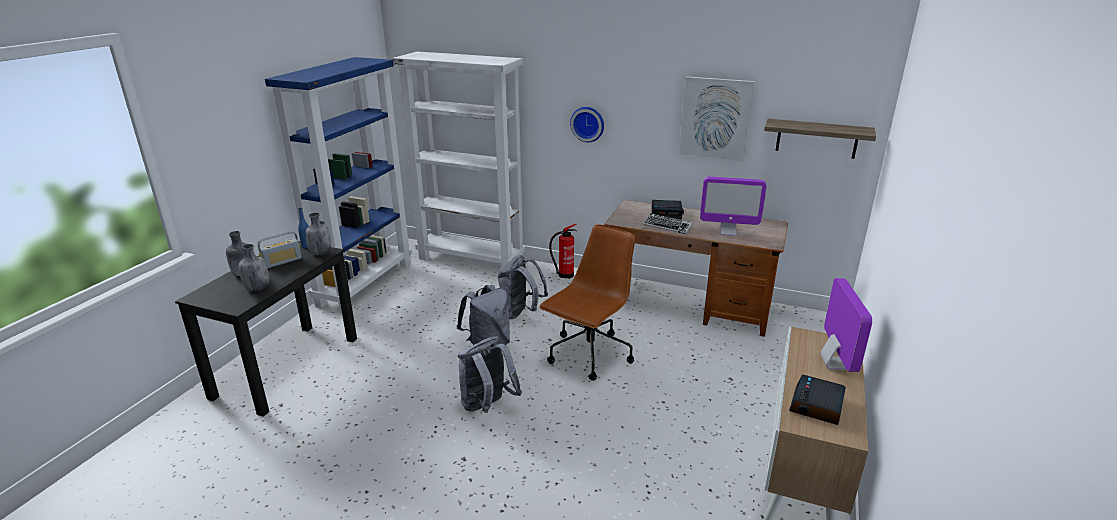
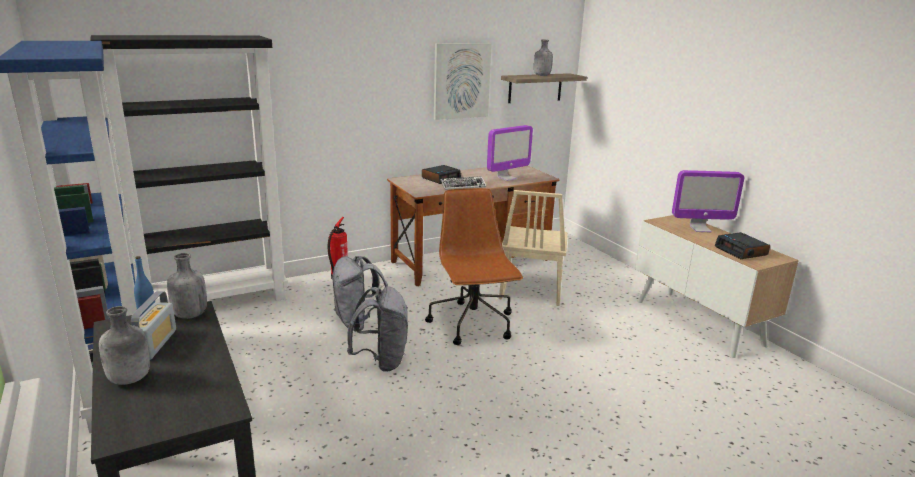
camera: 50 degrees left, 5 degrees down
(257, 288) = (197, 381): grey bottle -> grey bottle (541, 75)
(472, 259) = (217, 301): white bookcase -> black bookcase
(487, 406) = (474, 402): grey backpack -> none
(588, 123) = (341, 104): wall clock -> none
(690, 354) = (530, 290): none -> beige chair
(834, 363) = (700, 229): monitor -> monitor turned 135 degrees clockwise

